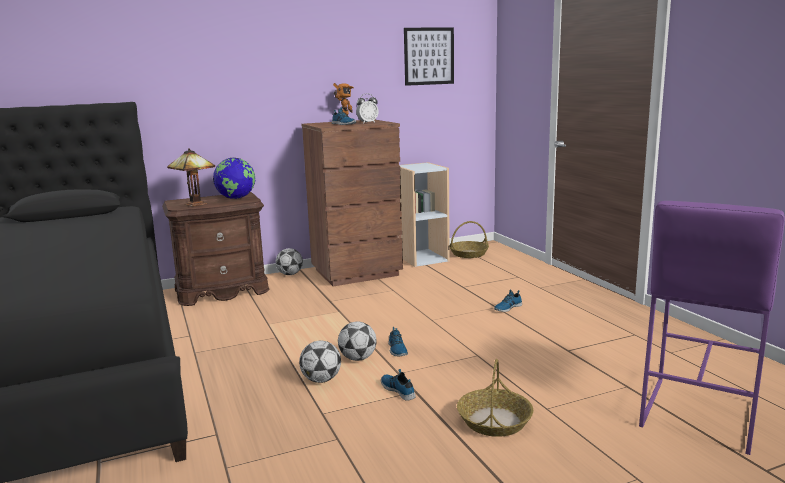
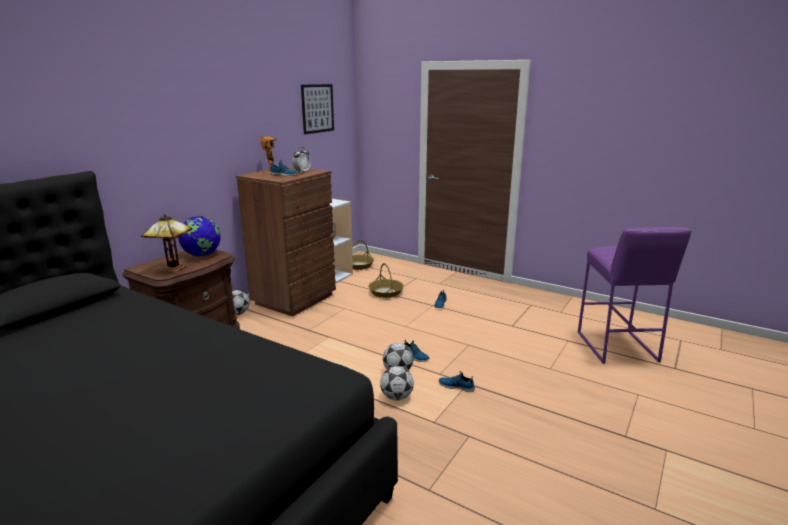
camera: 35 degrees left, 5 degrees up
(494, 421) = (536, 387): basket -> basket (385, 292)

